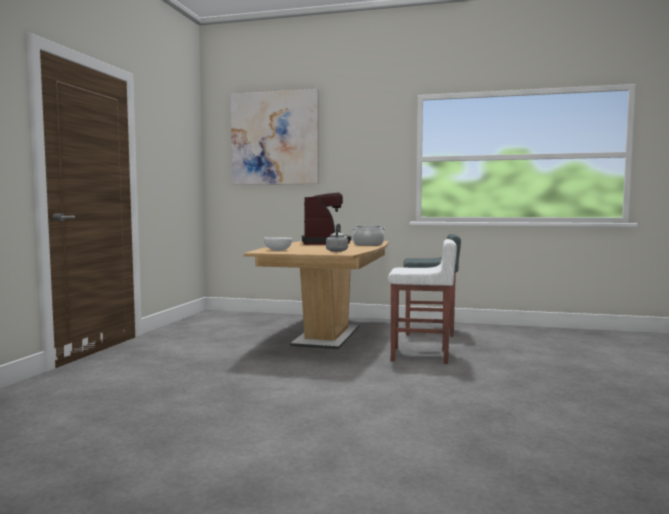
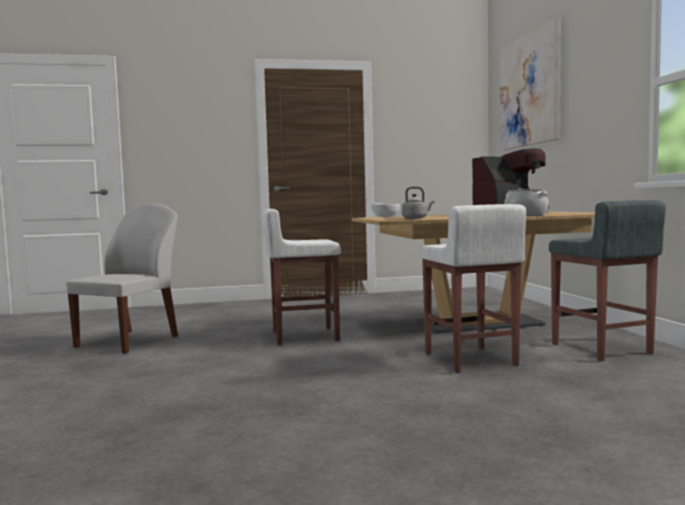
camera: 65 degrees right, 0 degrees up
(139, 461) = (130, 341): none -> white chair
(276, 382) = (304, 336): none -> white stool

